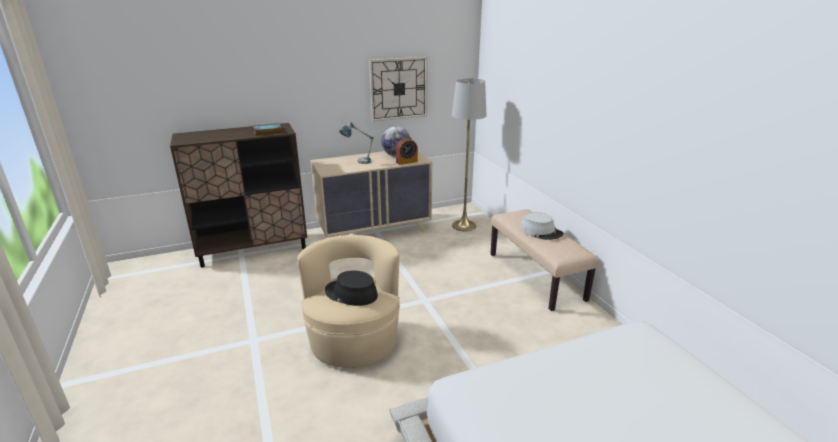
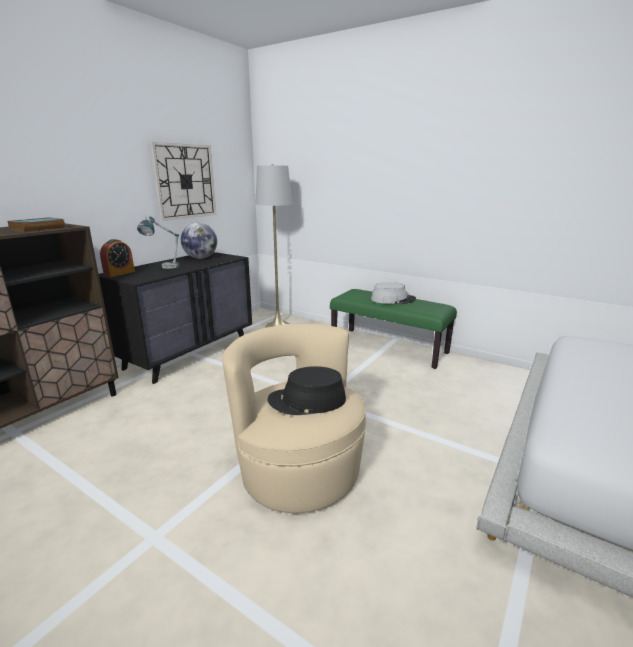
camera: 35 degrees left, 5 degrees down
(374, 231) = (189, 353): beige dresser -> black dresser
(407, 162) = (222, 260): alarm clock -> alarm clock (119, 273)
(536, 276) = (389, 347): beige bench -> green bench

